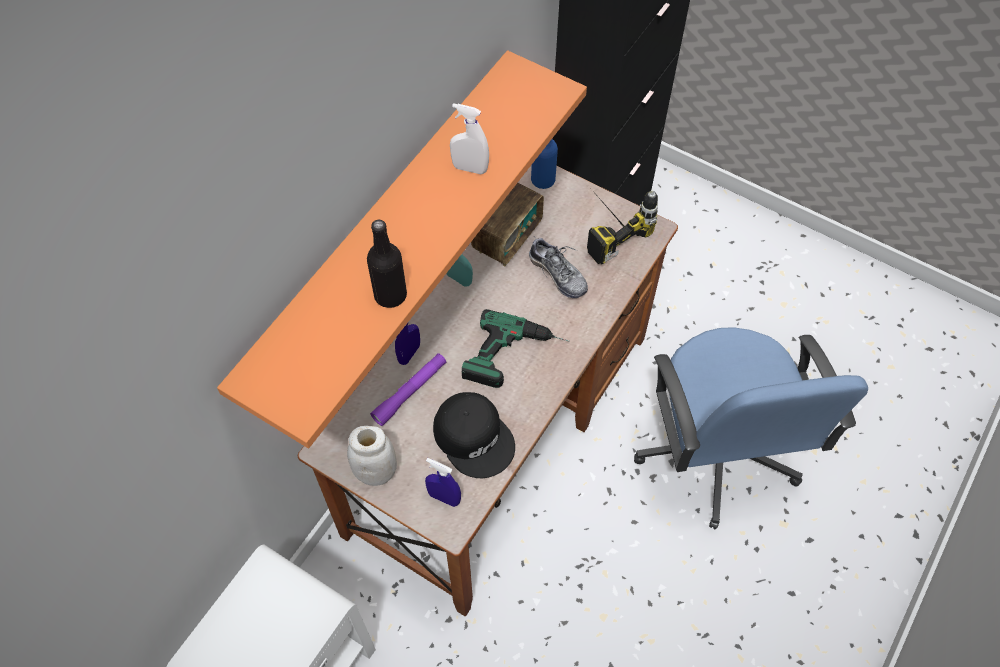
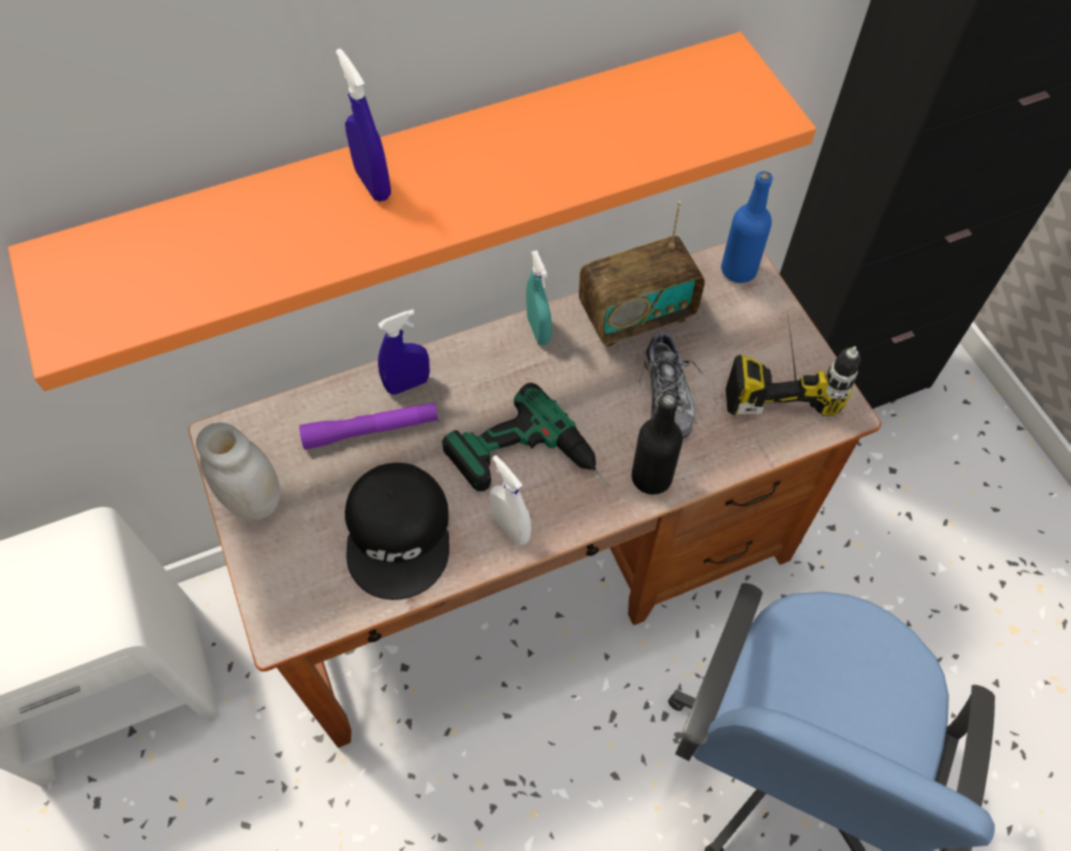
camera: 35 degrees right, 0 degrees up
(390, 295) = (308, 254): black bottle -> black bottle (651, 477)
(444, 497) = (303, 585): blue spray bottle -> blue spray bottle (373, 184)
(470, 168) = (557, 151): white spray bottle -> white spray bottle (511, 528)

